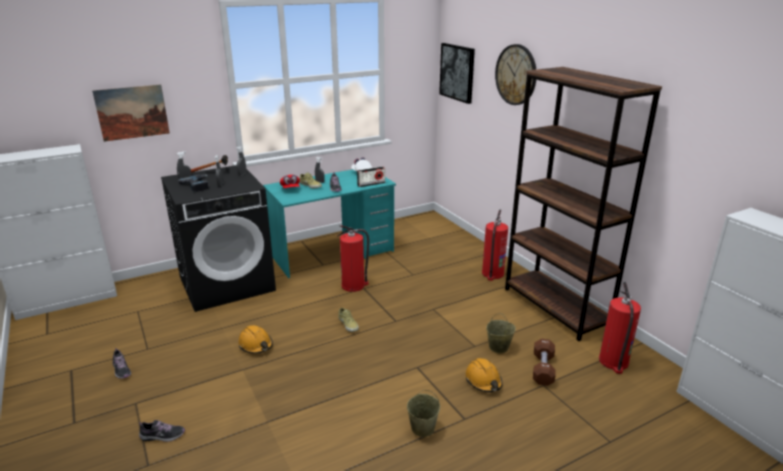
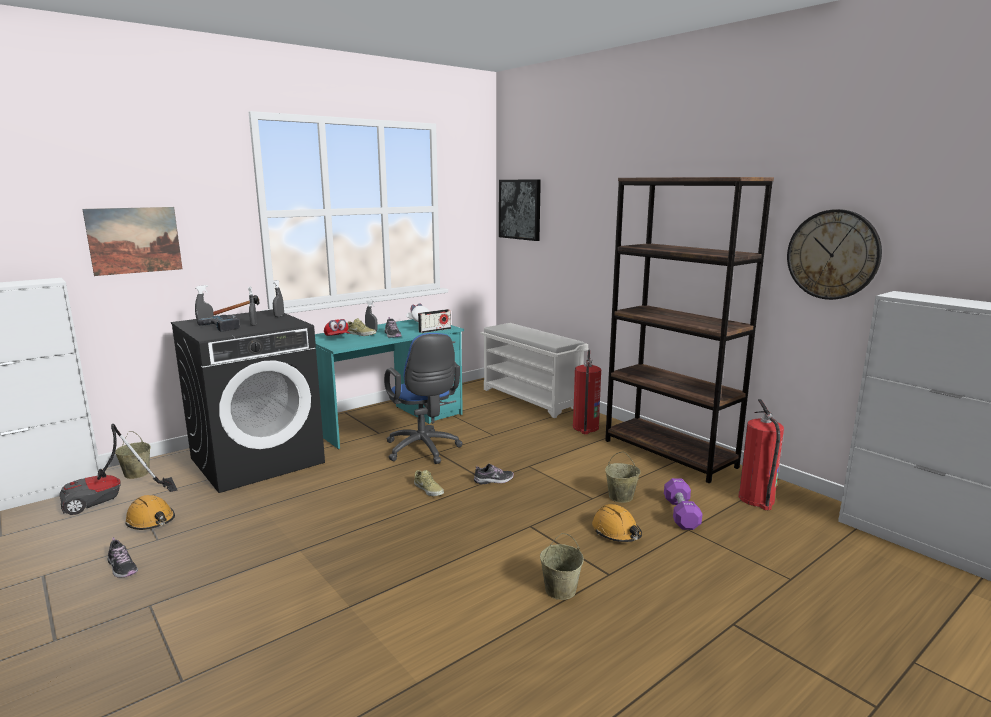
camera: 10 degrees left, 10 degrees down
(120, 311) = (110, 501): none -> vacuum cleaner
(140, 288) = (136, 473): none -> beige bucket
(162, 436) = (198, 641): shoe -> shoe (493, 480)
(256, 345) = (312, 522): orange hard hat -> orange hard hat (151, 521)
(354, 285) = (424, 450): fire extinguisher -> blue office chair
(456, 239) = (531, 399): none -> white shoe rack
(516, 75) = (594, 198): wall clock -> wall clock (833, 254)
(543, 369) = (681, 514): brown dumbbell -> purple dumbbell

